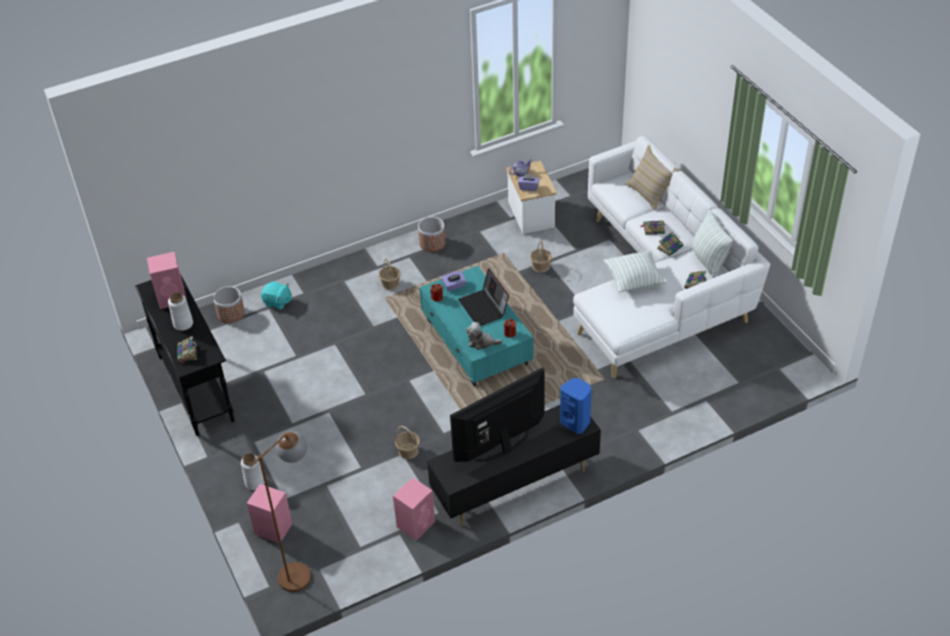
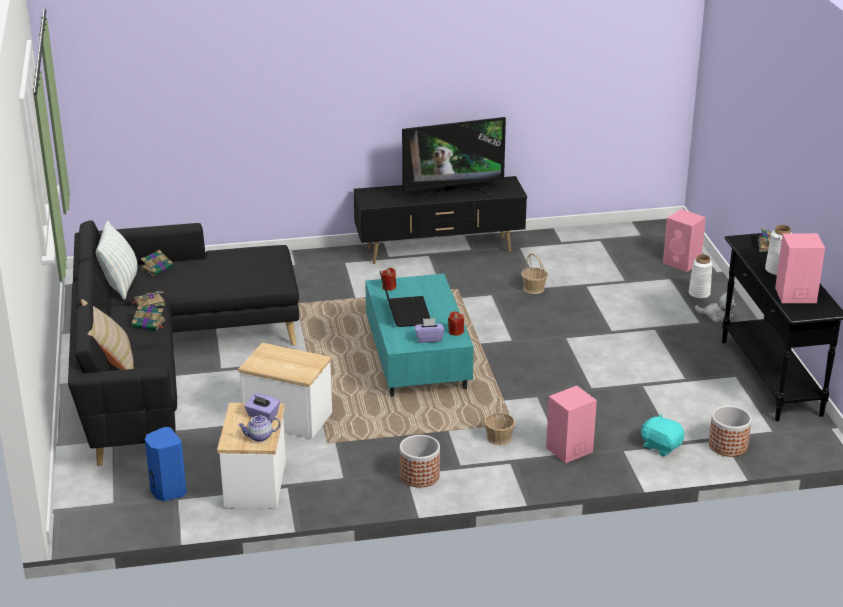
camera: 165 degrees left, 15 degrees down
(302, 569) = (656, 237): brown floor lamp -> none
(416, 523) = (543, 244): pink speaker -> pink speaker (568, 450)
(482, 342) = (424, 285): plush toy -> plush toy (717, 316)
(541, 266) = (288, 418): basket -> side table
(576, 422) = (373, 195): blue speaker -> blue speaker (167, 491)
(634, 281) = (221, 284): pillow -> none
(658, 290) = (166, 365): white sofa -> black sofa

